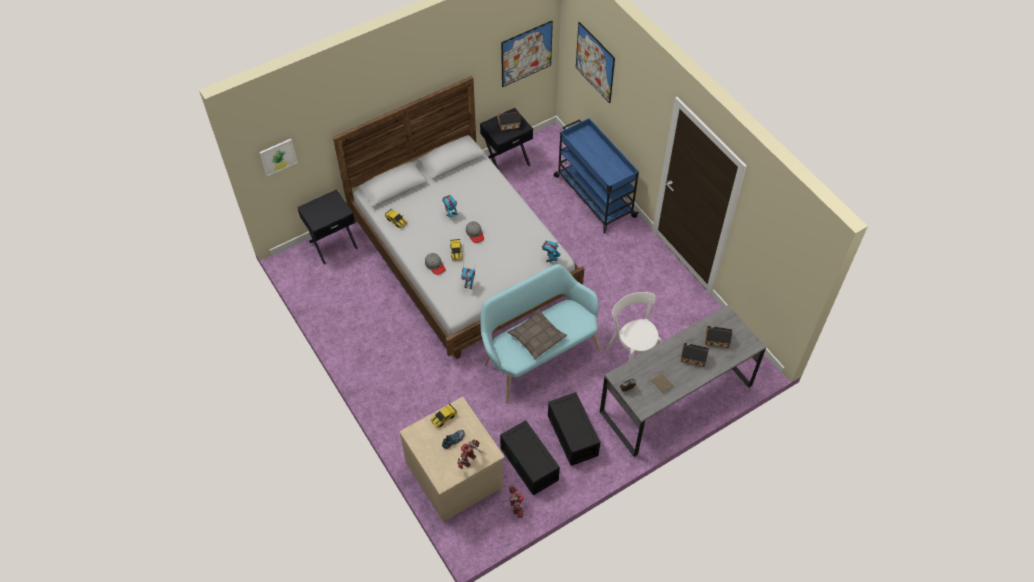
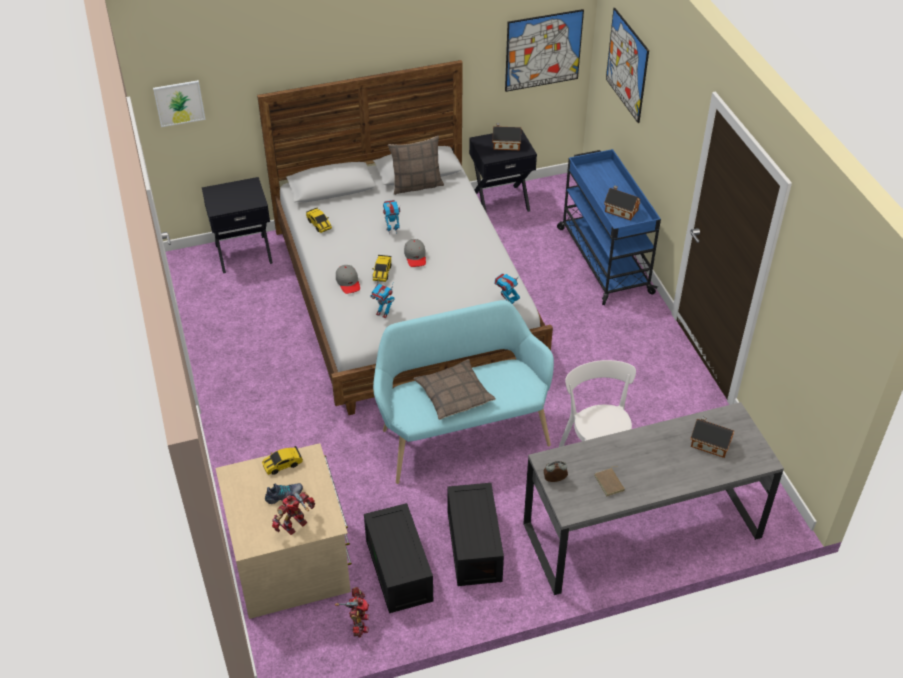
camera: 15 degrees right, 10 degrees down
(455, 172) = (416, 185): none -> pillow
(692, 357) = (666, 459): toy house -> toy house (620, 210)

